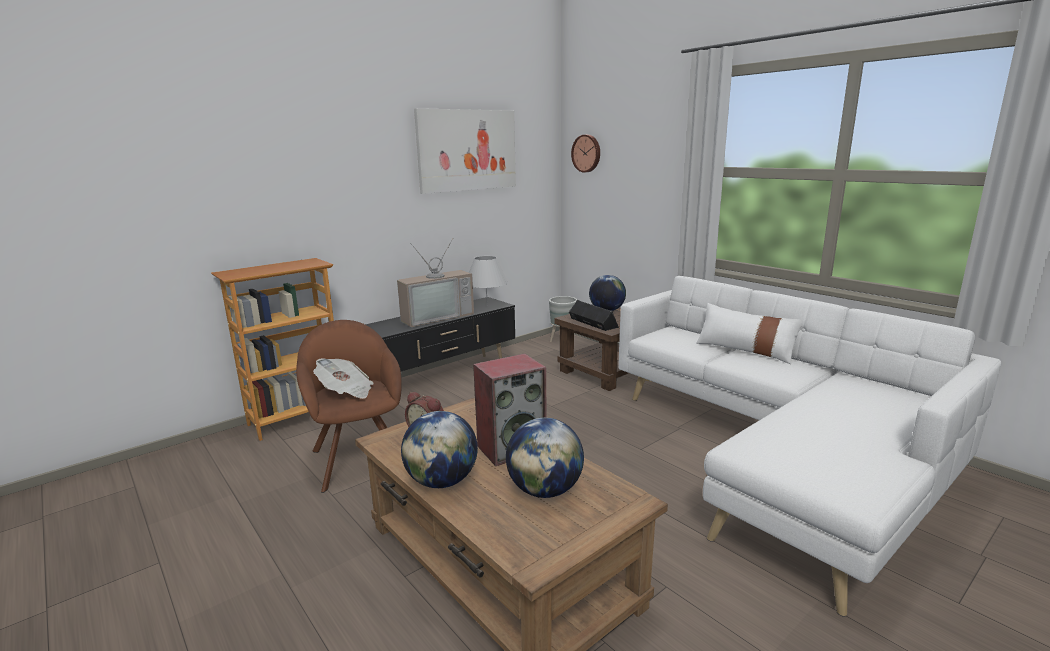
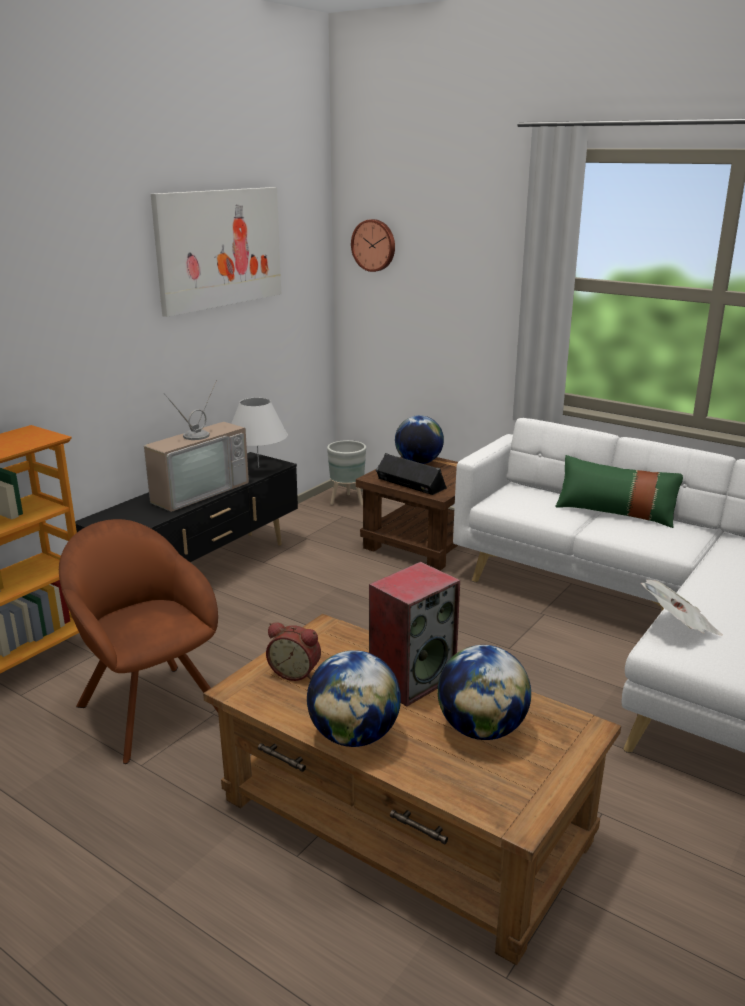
camera: 15 degrees left, 5 degrees up
(346, 392) = (137, 622): newspaper -> newspaper (678, 626)
(745, 350) = (615, 512): white pillow -> green pillow

